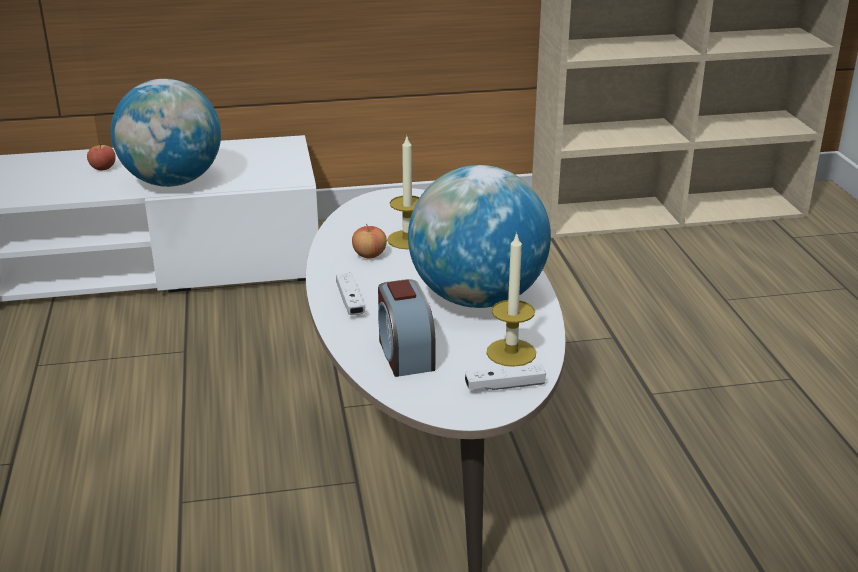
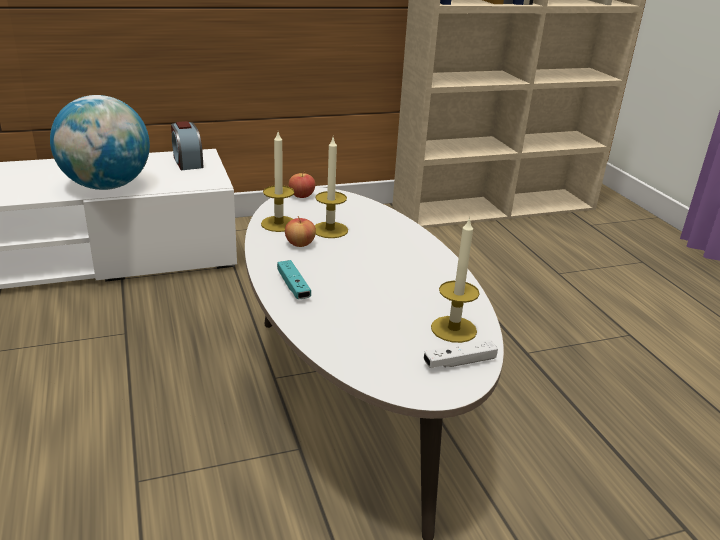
camera: 10 degrees left, 0 degrees up
(103, 168) = (42, 175): apple -> apple (301, 196)
(350, 302) = (293, 286): white game controller -> turquoise game controller
(351, 231) = (279, 224): none -> candle
(405, 353) = (357, 334): alarm clock -> alarm clock (187, 162)
(477, 298) = (406, 280): globe -> none

